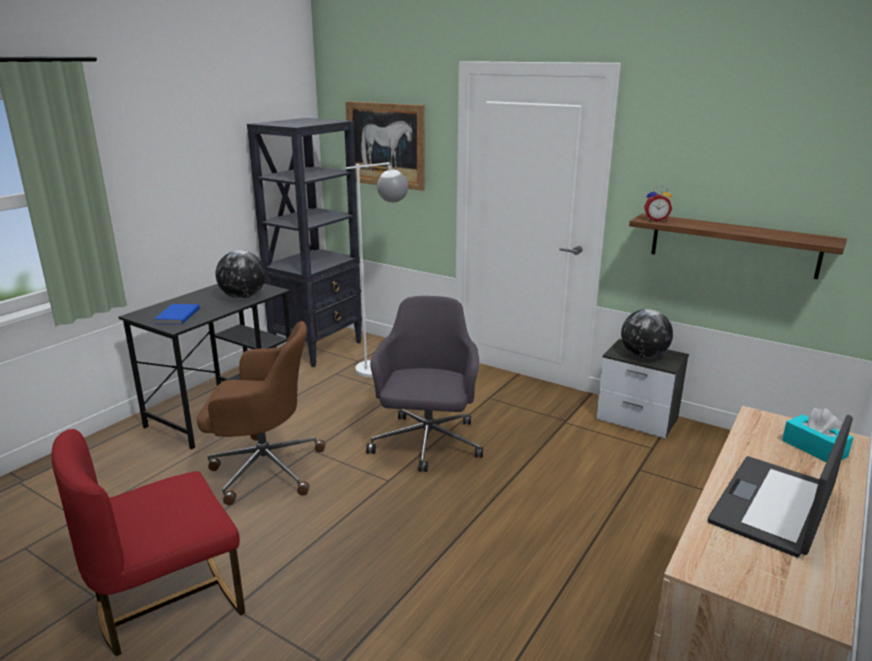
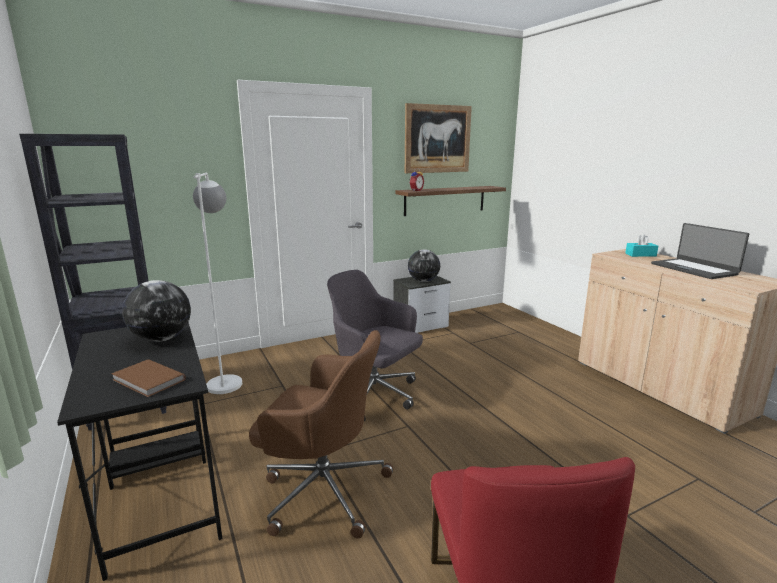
camera: 60 degrees left, 5 degrees down
(176, 316) = (148, 380): blue book -> brown book
(263, 468) = (322, 489): brown office chair -> brown office chair turned 75 degrees clockwise
(385, 145) = (154, 163): picture -> picture (437, 139)

